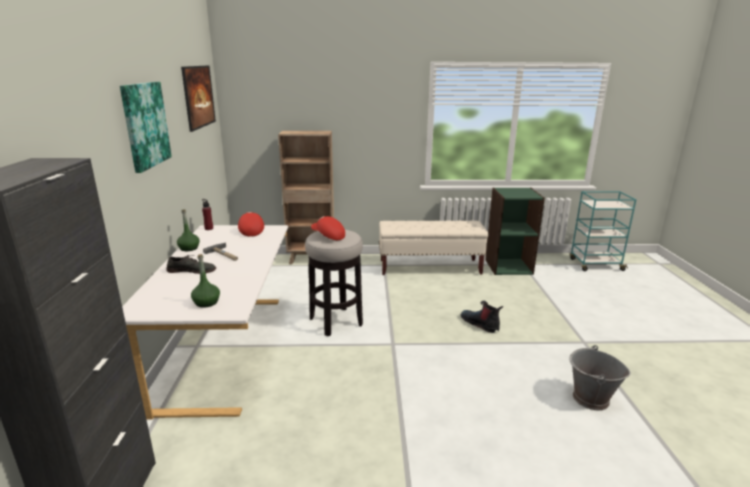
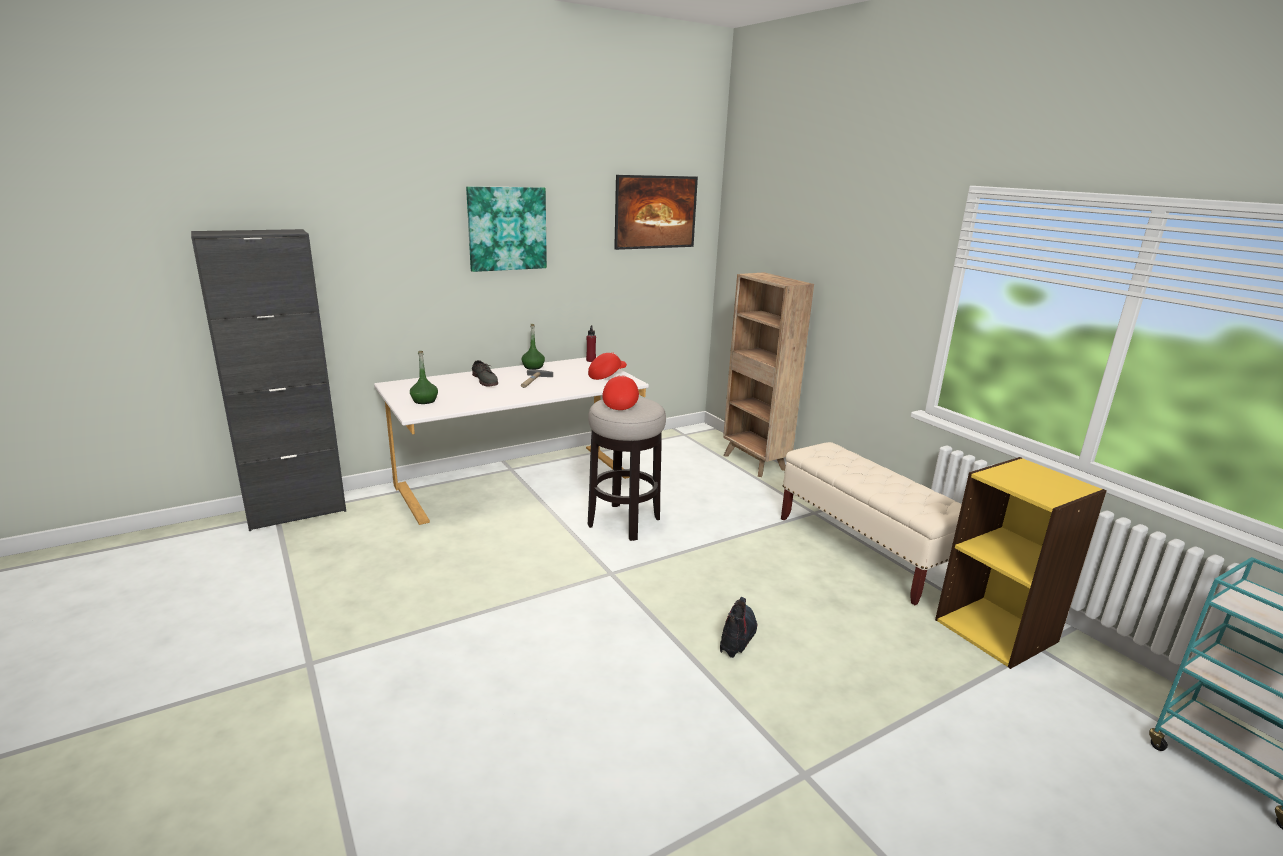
camera: 60 degrees right, 0 degrees up
(508, 266) = (996, 630): green bookcase -> yellow bookcase
(590, 399) = (617, 798): grey bucket -> none

